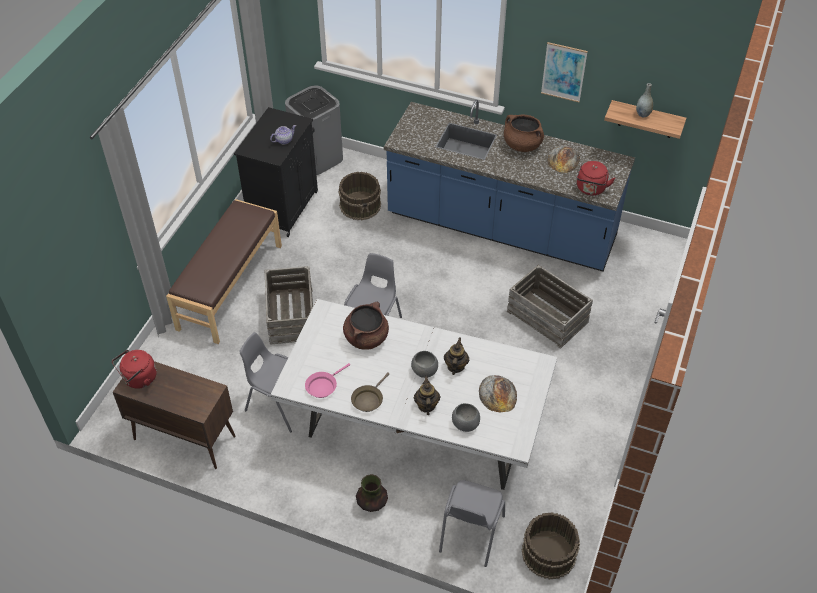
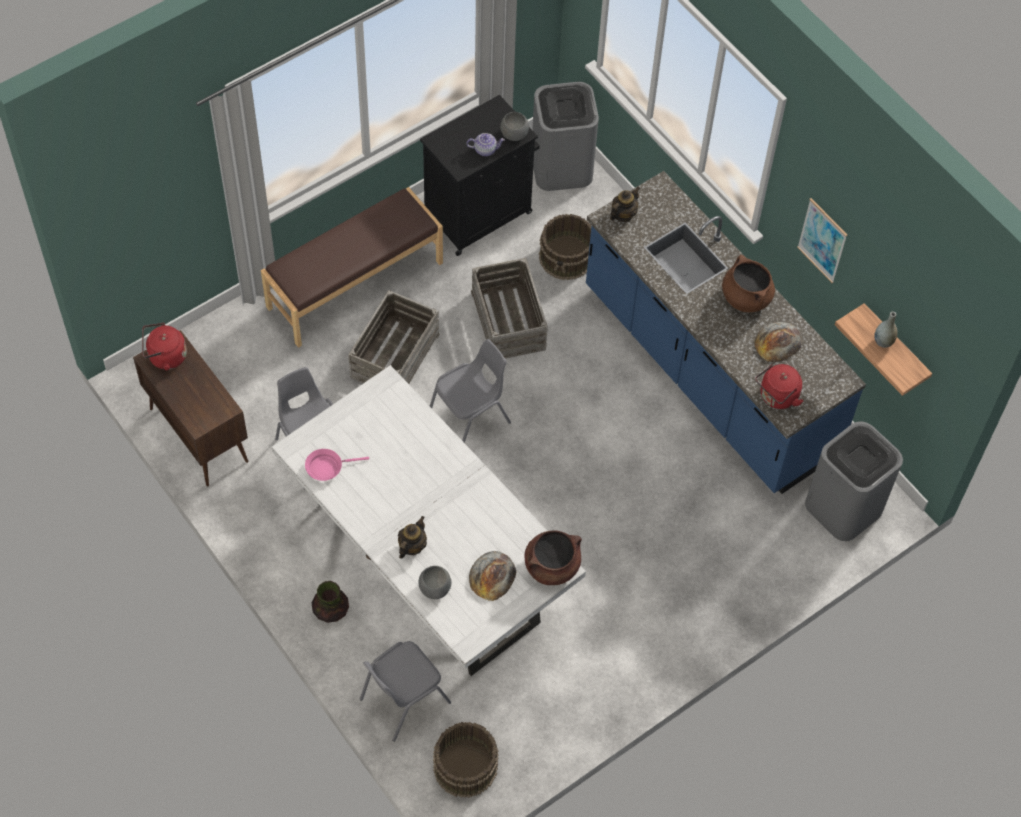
camera: 30 degrees right, 10 degrees up
(366, 337) = (407, 438): brown cooking pot -> brown cooking pot (552, 566)
(368, 399) = (360, 507): brown frying pan -> none
(424, 371) = (437, 508): grey bowl -> grey bowl (513, 134)
(455, 366) = (473, 521): teapot -> teapot (623, 214)
(548, 316) = (672, 512): crate -> crate (509, 320)
(645, 260) = (844, 507): none -> grey trash can

